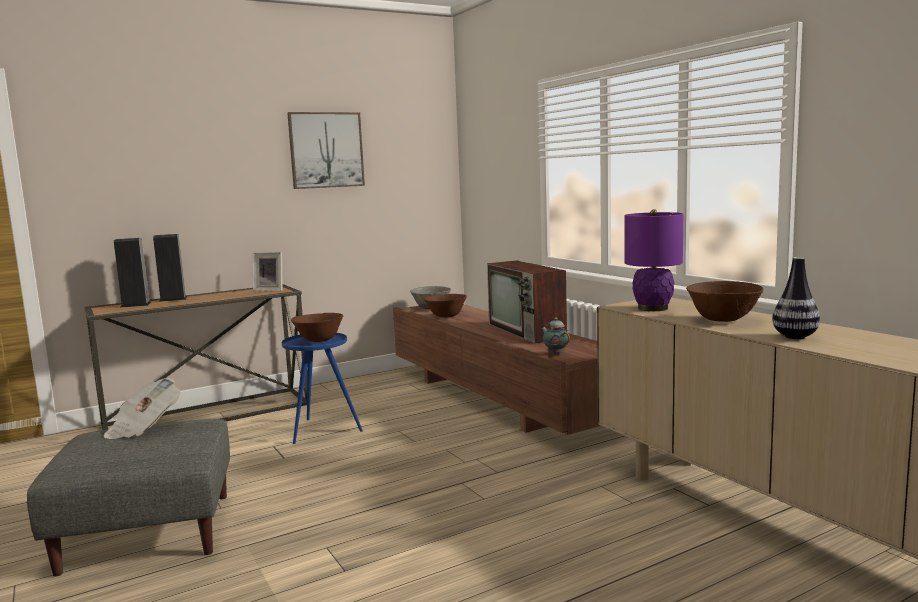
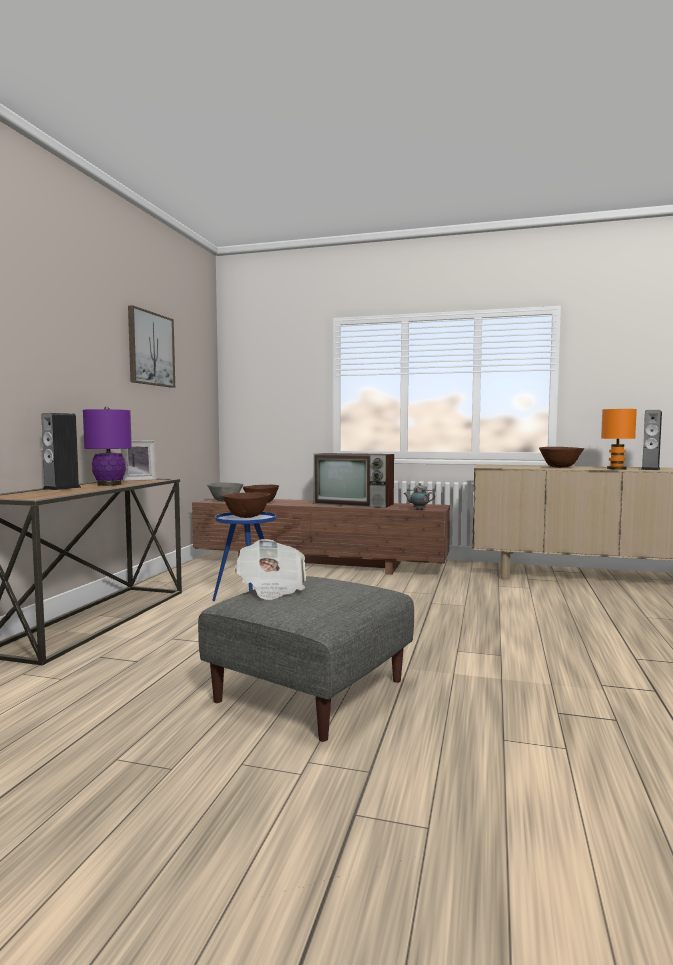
camera: 45 degrees left, 5 degrees down
(136, 305) = (35, 493): speaker -> speaker (650, 469)
(652, 308) = (505, 467): purple table lamp -> purple table lamp (109, 484)
(795, 337) = (616, 468): vase -> orange table lamp

